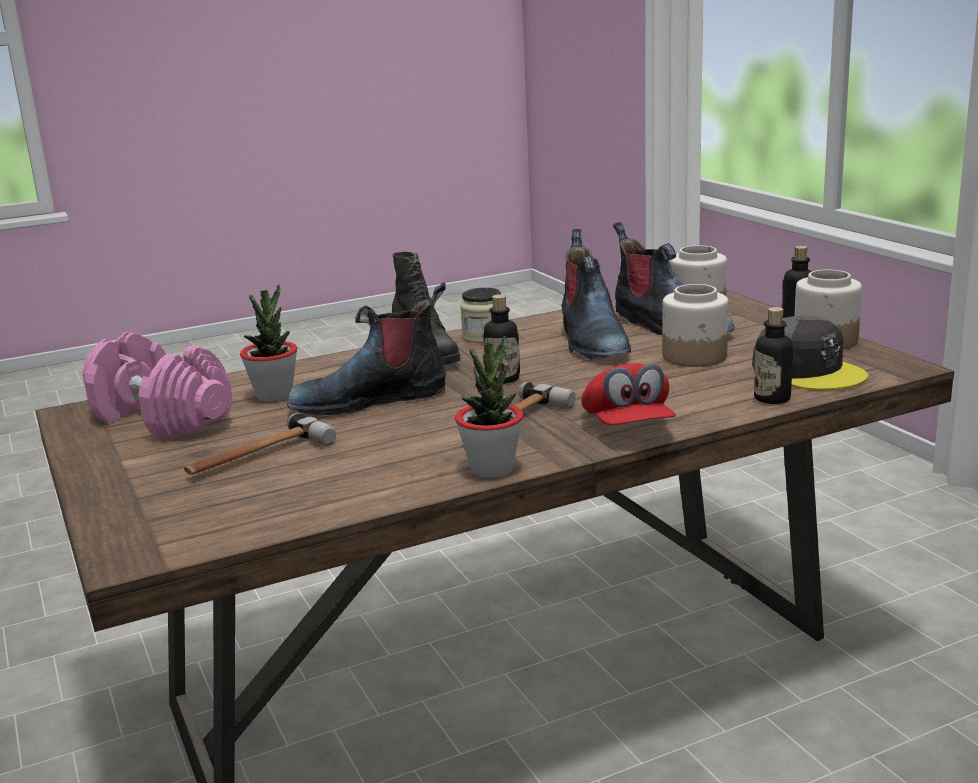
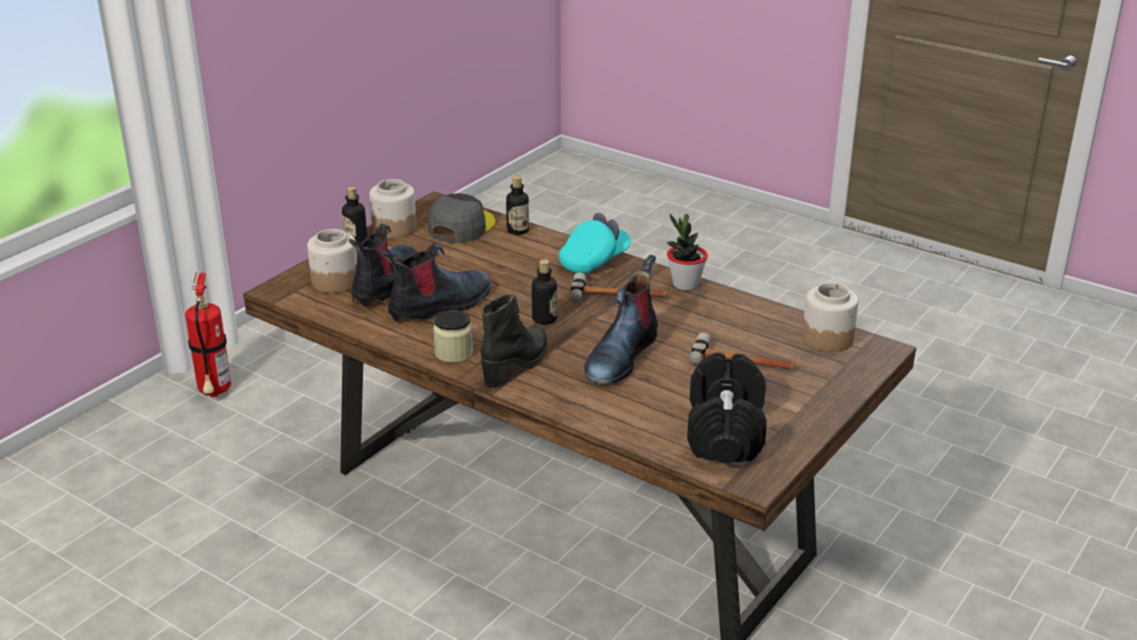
camera: 120 degrees left, 10 degrees up
(160, 418) = (725, 432): pink dumbbell -> black dumbbell
(274, 395) = (645, 400): potted plant -> none
(371, 400) = (621, 356): boot -> boot turned 75 degrees clockwise
(627, 427) = (594, 261): red cap -> turquoise cap
(695, 357) = (454, 263): jar -> jar (827, 338)
(905, 502) = (214, 393): none -> fire extinguisher

